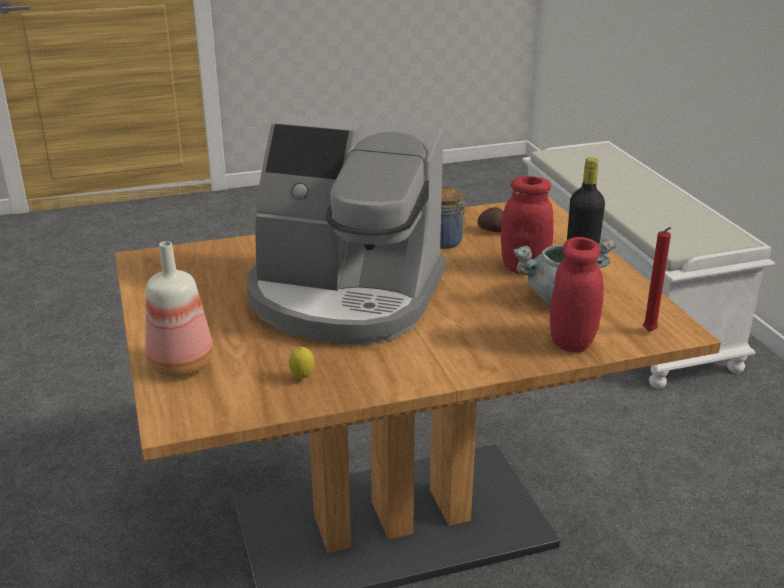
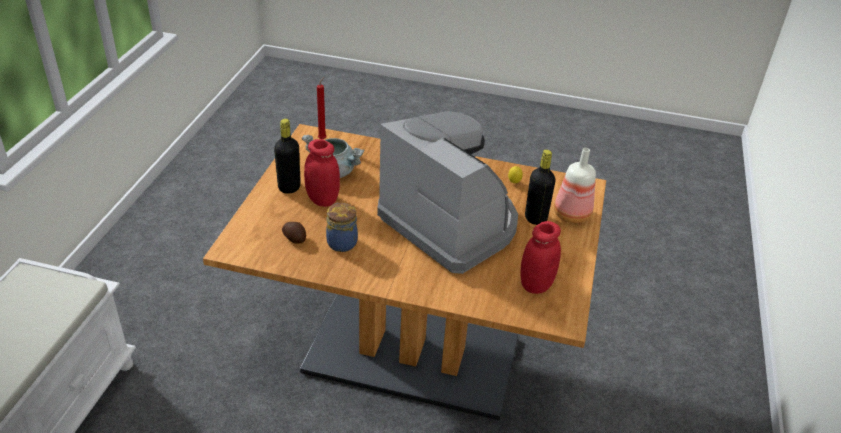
camera: 150 degrees left, 10 degrees up
(235, 341) = (535, 218): none -> black bottle
(572, 342) = (366, 149): red jar -> red jar (536, 285)

